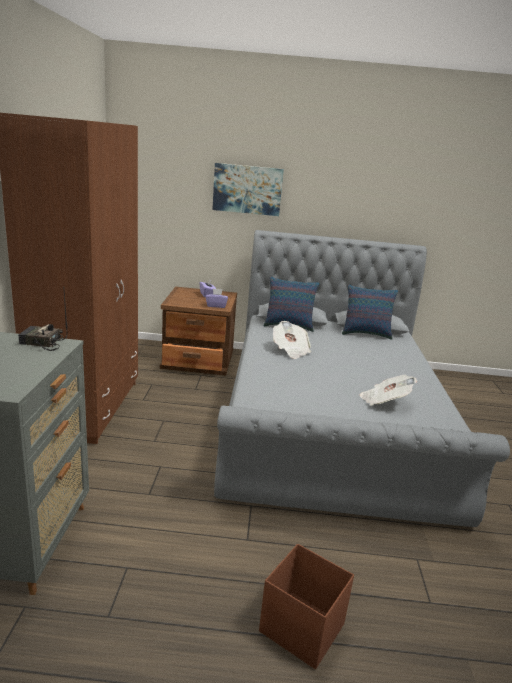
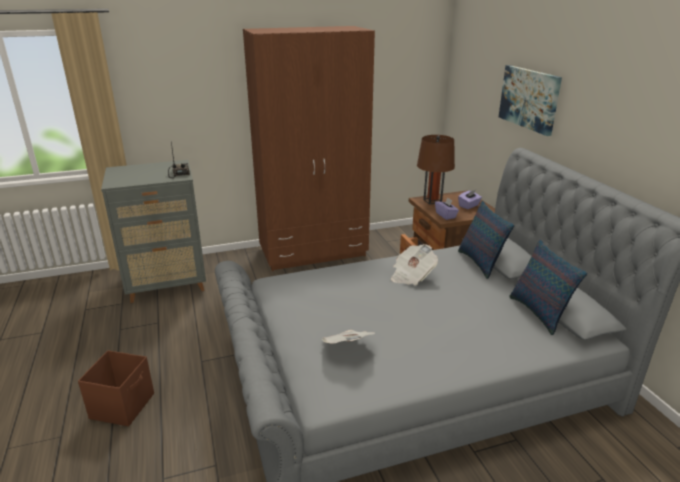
camera: 70 degrees right, 5 degrees up
(181, 300) = (432, 201): none -> brown table lamp

